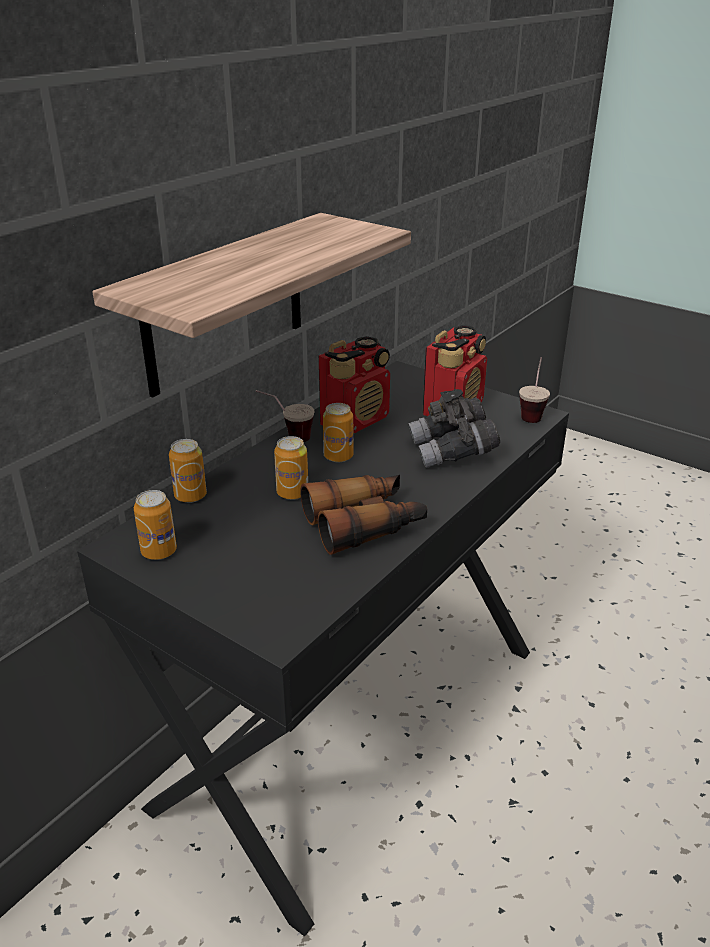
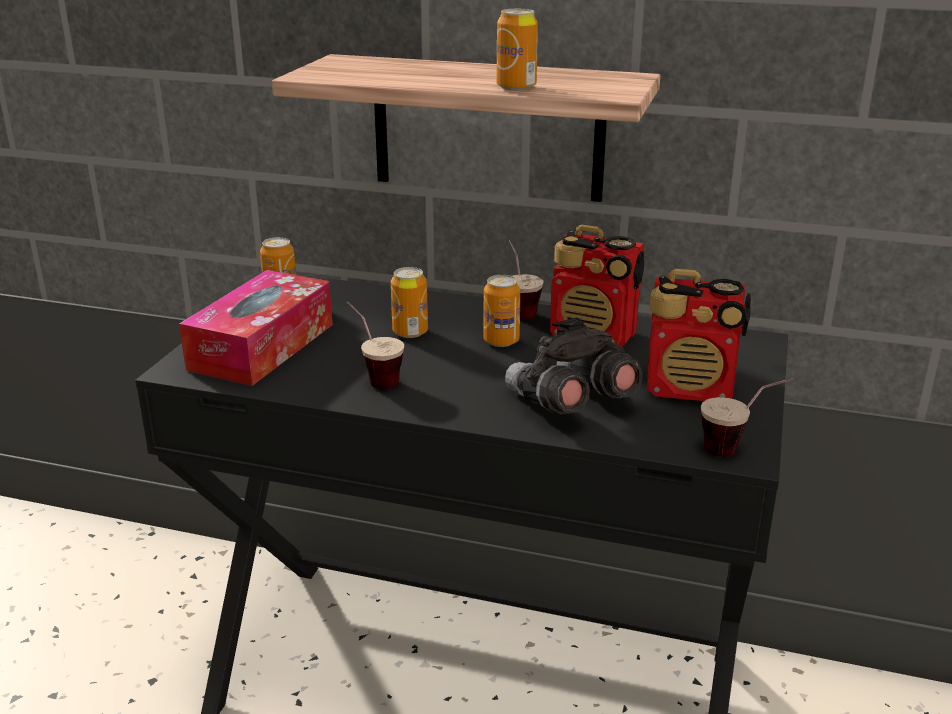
camera: 70 degrees right, 5 degrees down
(190, 496) = (375, 291): can -> can (516, 87)
(264, 576) = (262, 346): none -> tissue box
(365, 524) = (373, 377): binoculars -> cup

